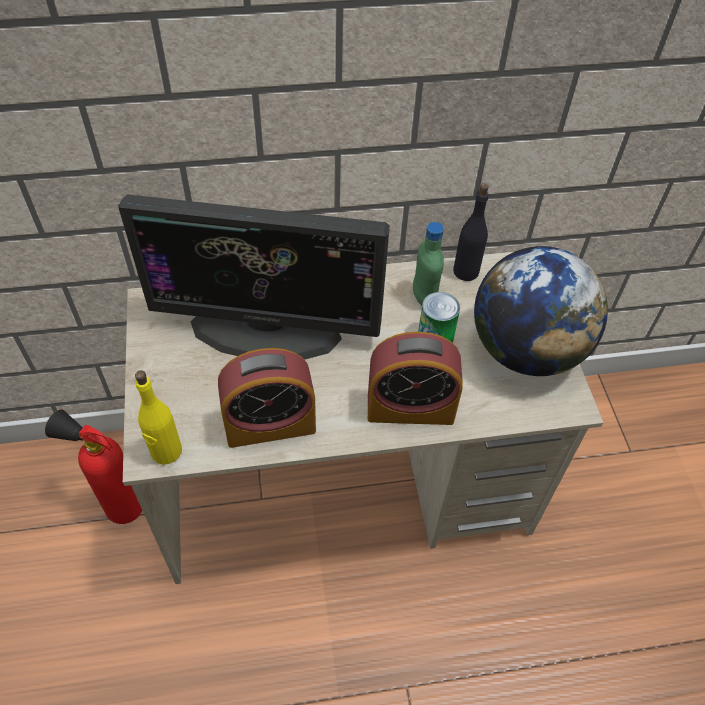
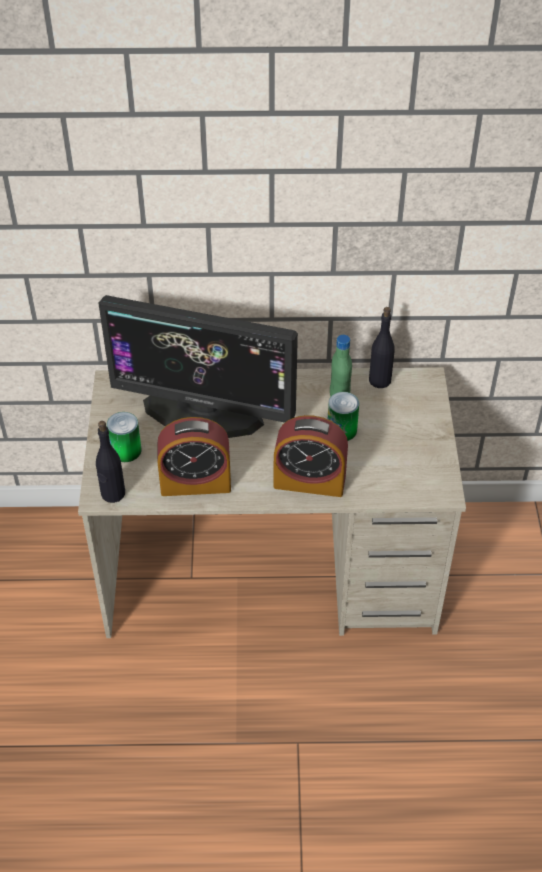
camera: 10 degrees right, 5 degrees down
(118, 505) = (62, 569): fire extinguisher -> none
(166, 451) = (113, 494): yellow bottle -> black bottle
(176, 389) = (126, 450): none -> can
(526, 350) = (416, 447): globe -> none

